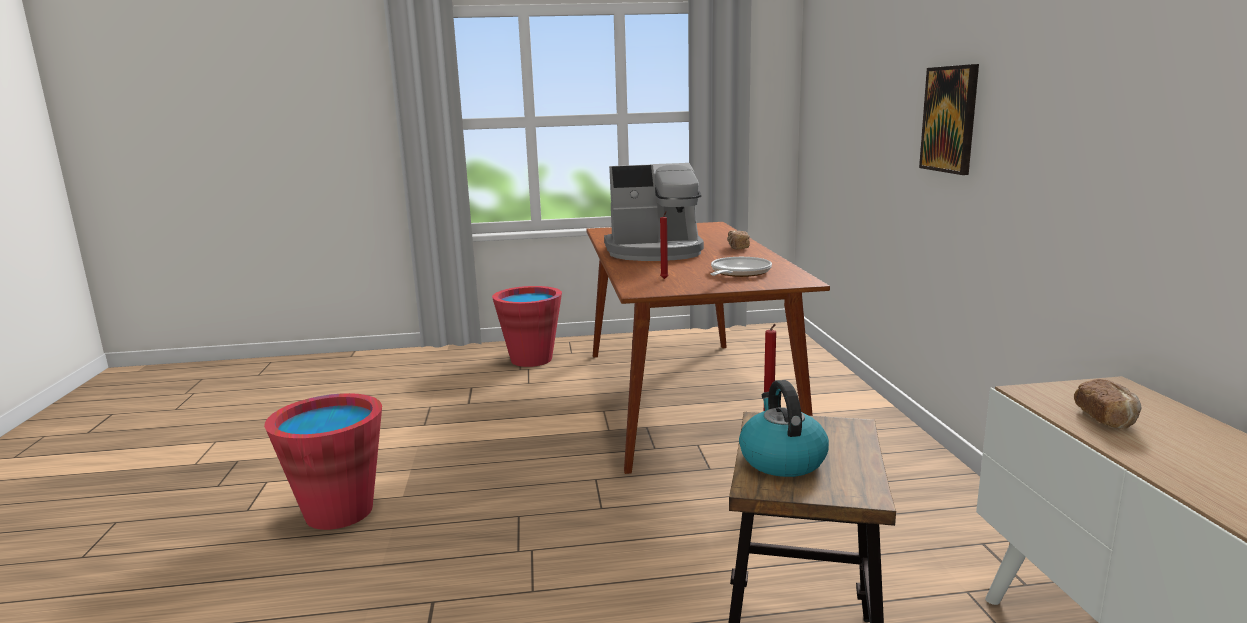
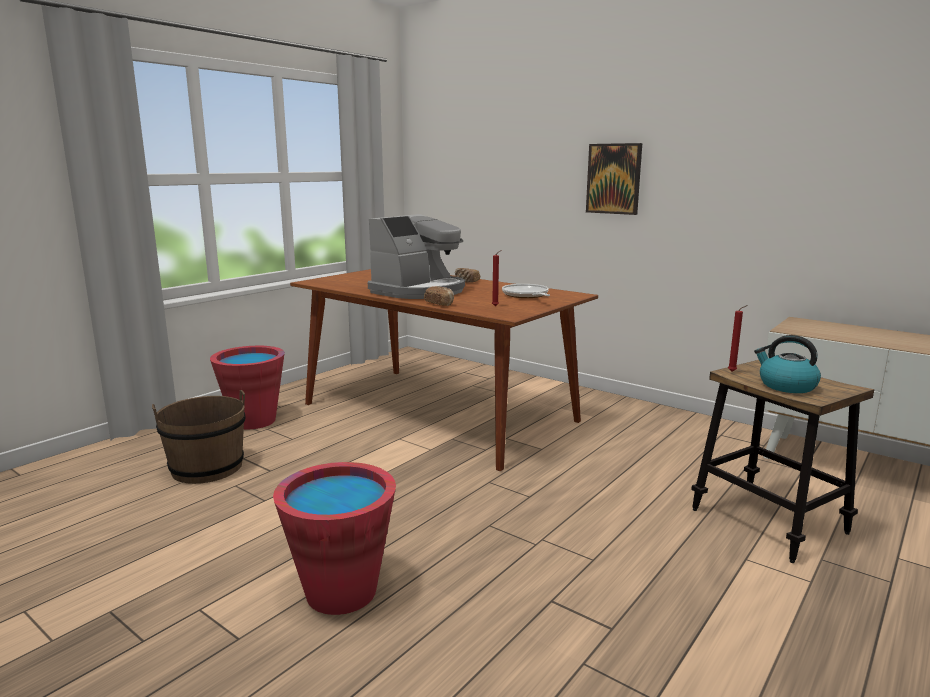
camera: 45 degrees left, 0 degrees up
(439, 387) = (207, 468): none -> brown bucket
(1106, 418) = (833, 333): bread -> bread (440, 304)

